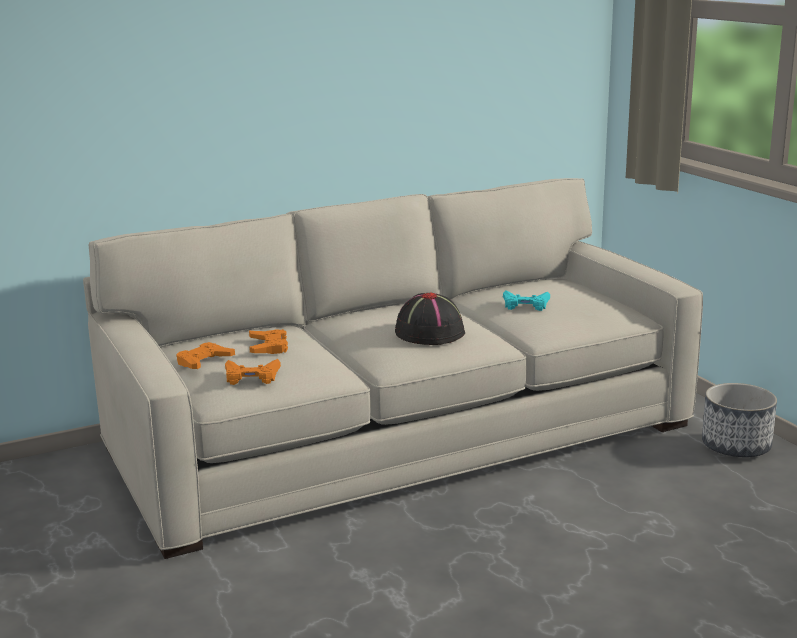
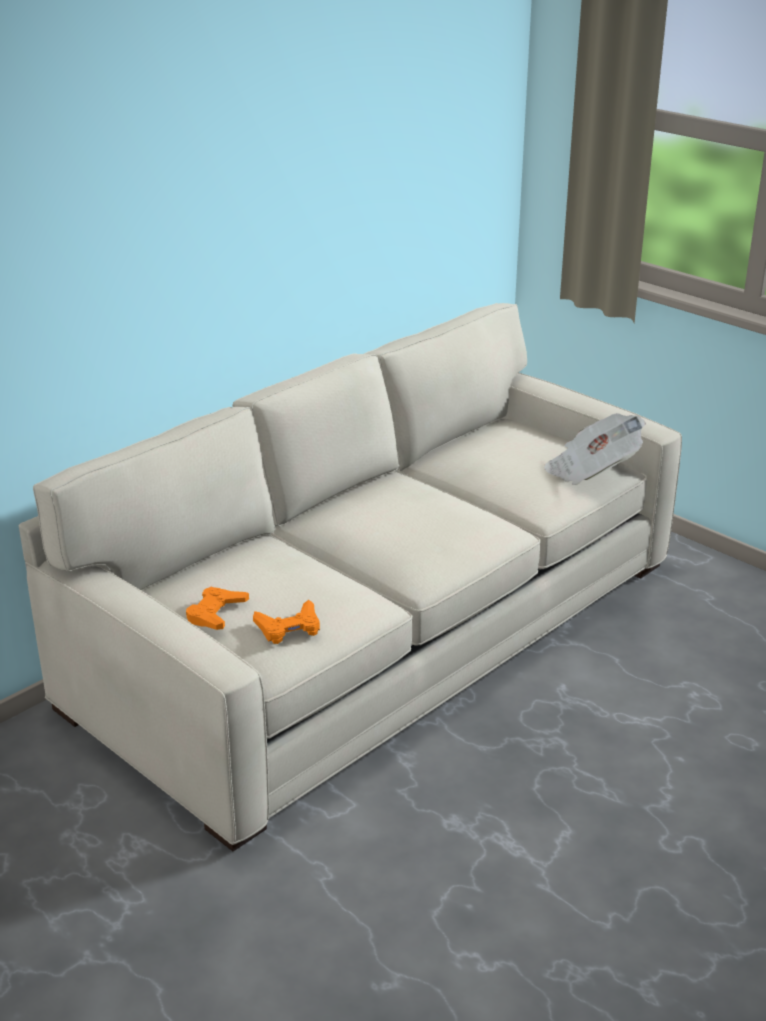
camera: 20 degrees left, 10 degrees up
(268, 347) = (272, 578): orange game controller -> none
(429, 332) = (432, 527): black hat -> none
(525, 305) = (503, 469): turquoise game controller -> none
(605, 314) = (592, 471): none -> newspaper
(736, 446) = (719, 584): planter -> none

